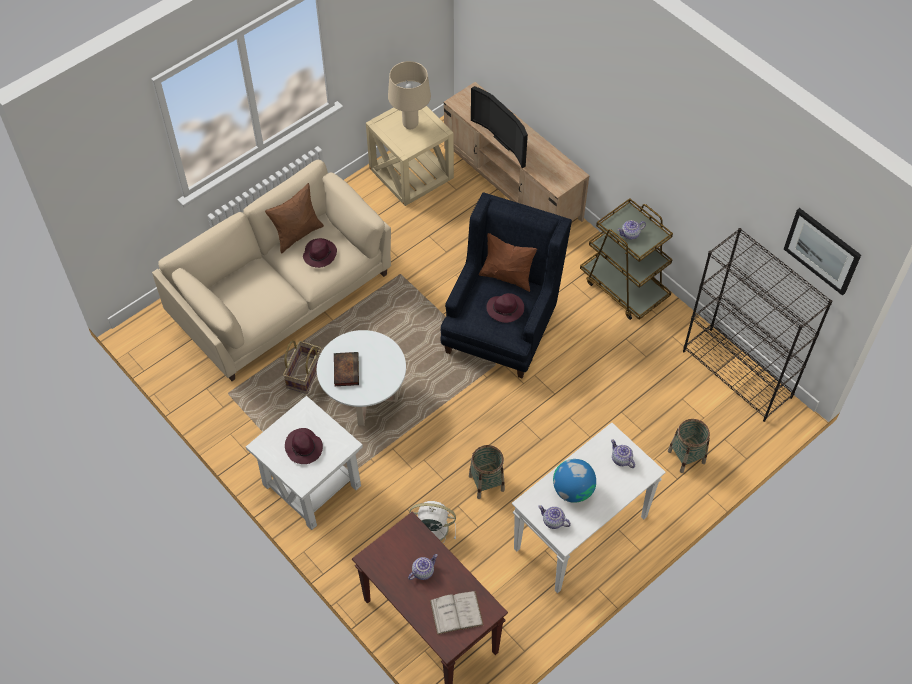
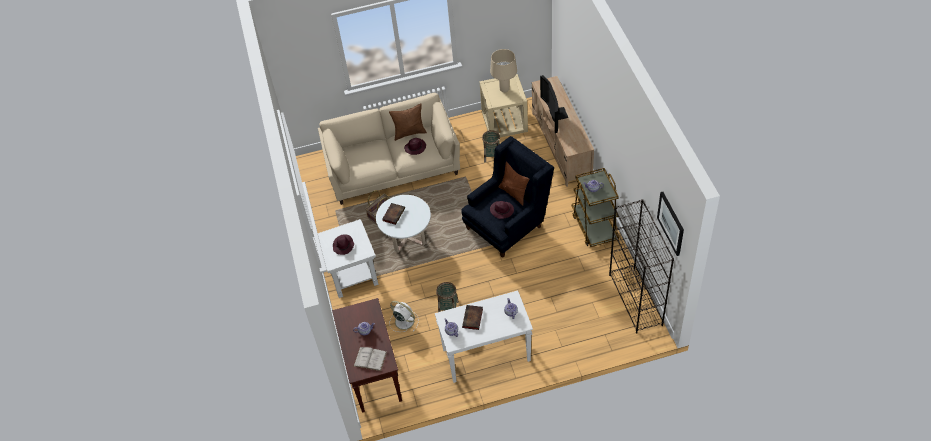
camera: 30 degrees right, 5 degrees down
(573, 490) = (473, 319): globe -> book
(686, 456) = (575, 336): basket -> basket (492, 156)

